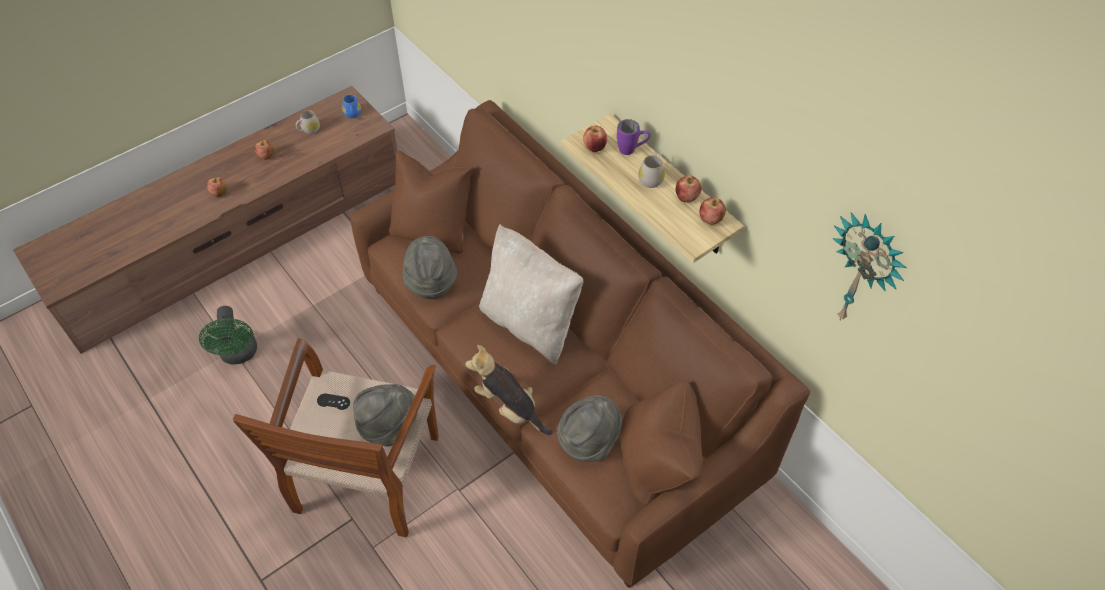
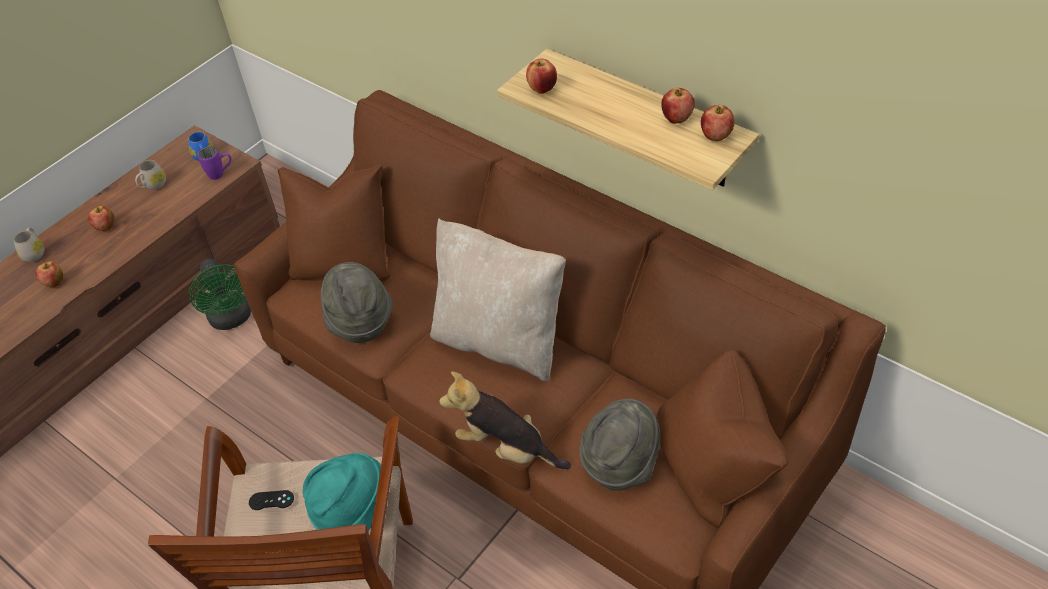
camera: 10 degrees left, 5 degrees down
(239, 355) = (124, 482): green fan -> green fan (232, 319)
(388, 426) = (353, 512): grey hat -> turquoise hat
(632, 150) = (589, 81): purple mug -> purple mug (221, 174)
(651, 178) = (624, 106): white mug -> white mug (34, 252)
(863, 271) = (944, 135): wall clock -> none

